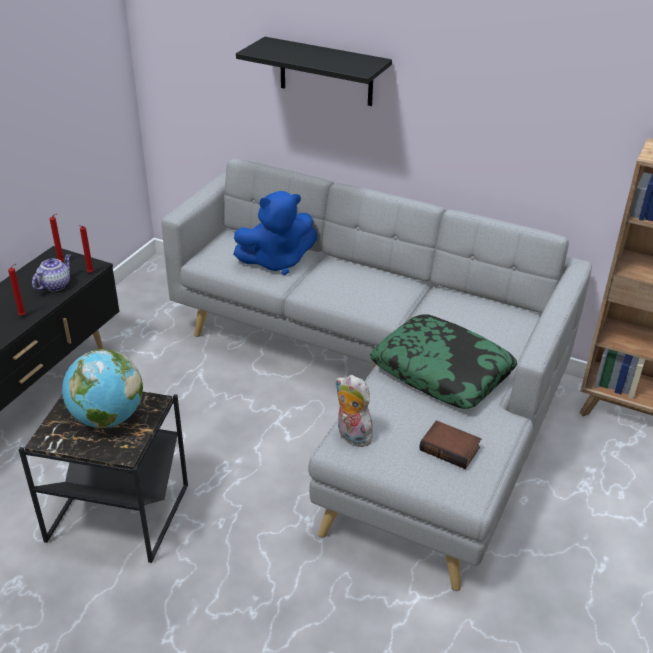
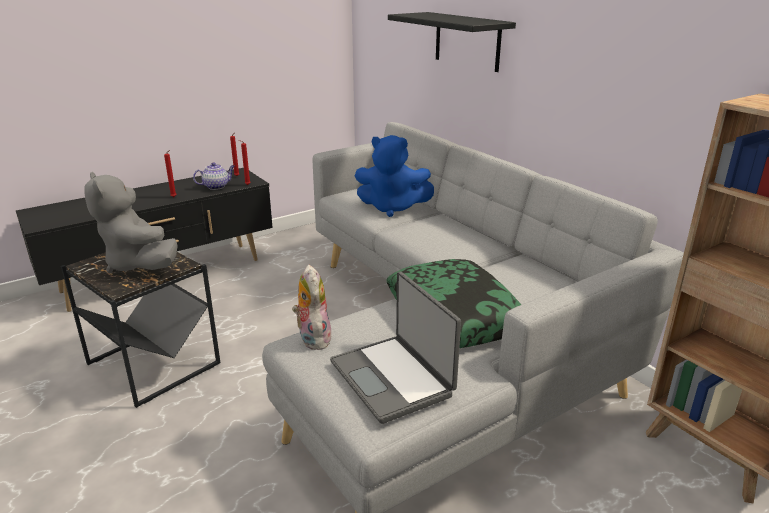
camera: 30 degrees right, 10 degrees down
(107, 418) = (139, 264): globe -> grey plush toy
(451, 448) = (393, 378): book -> laptop

